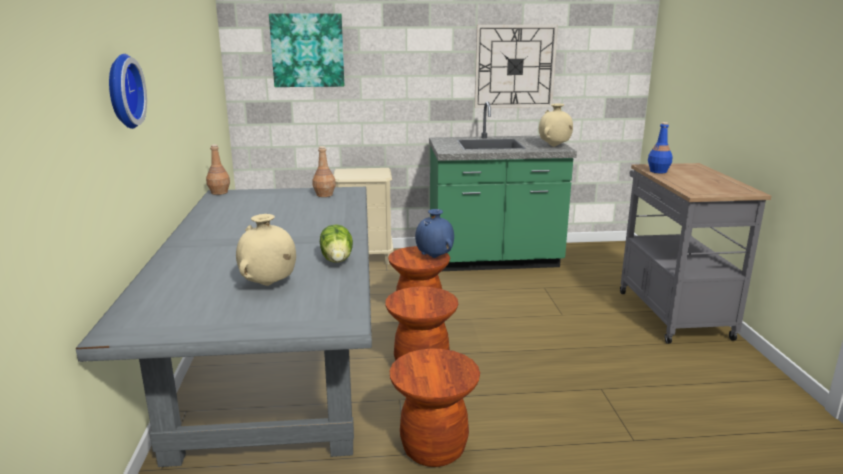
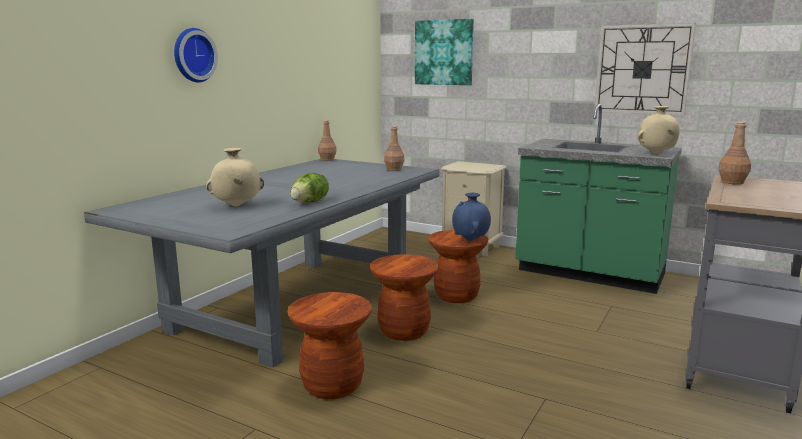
camera: 35 degrees right, 5 degrees down
(658, 171) = (732, 182): blue bottle -> brown bottle

